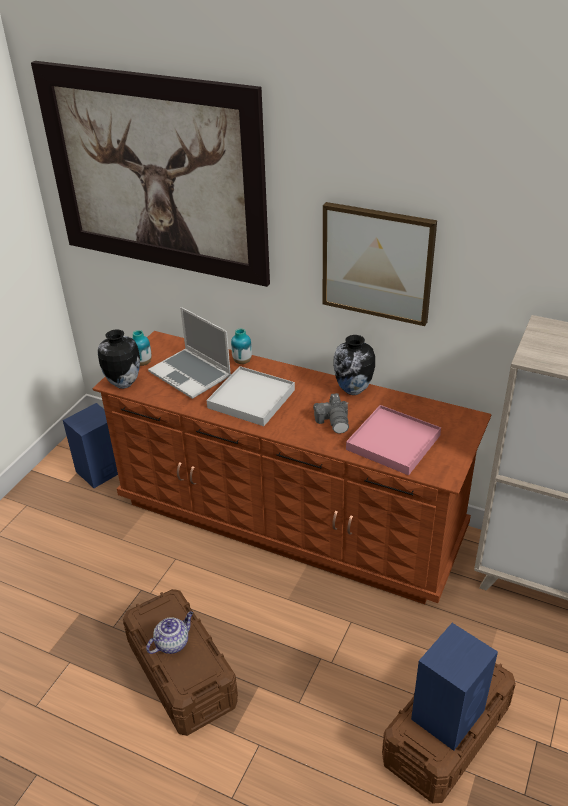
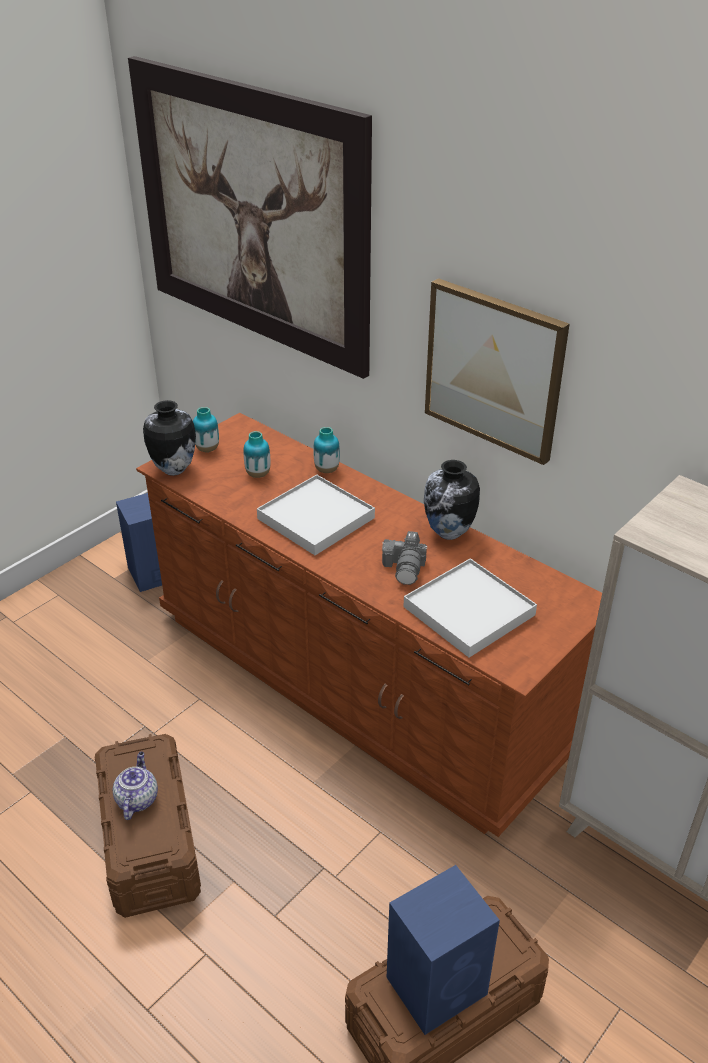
camera: 15 degrees right, 0 degrees up
(172, 643) = (137, 799): teapot -> teapot turned 60 degrees counterclockwise
(191, 374) = (258, 474): laptop -> vase
(393, 443) = (469, 611): pink tray -> white tray

